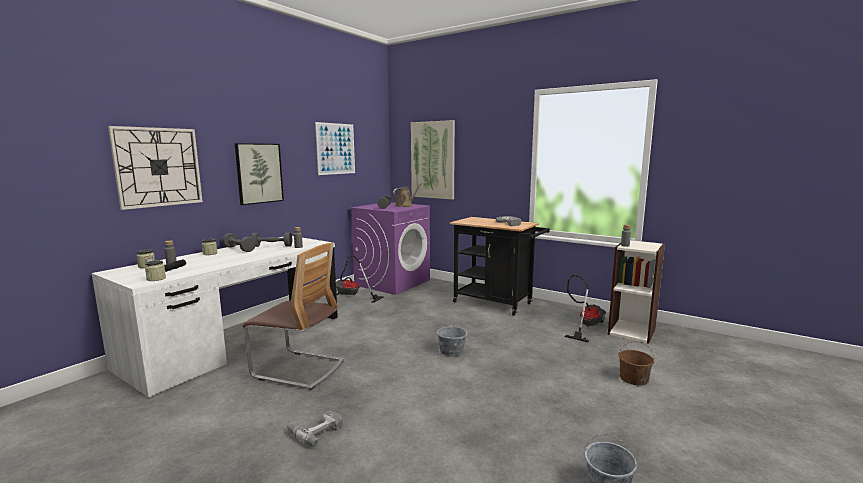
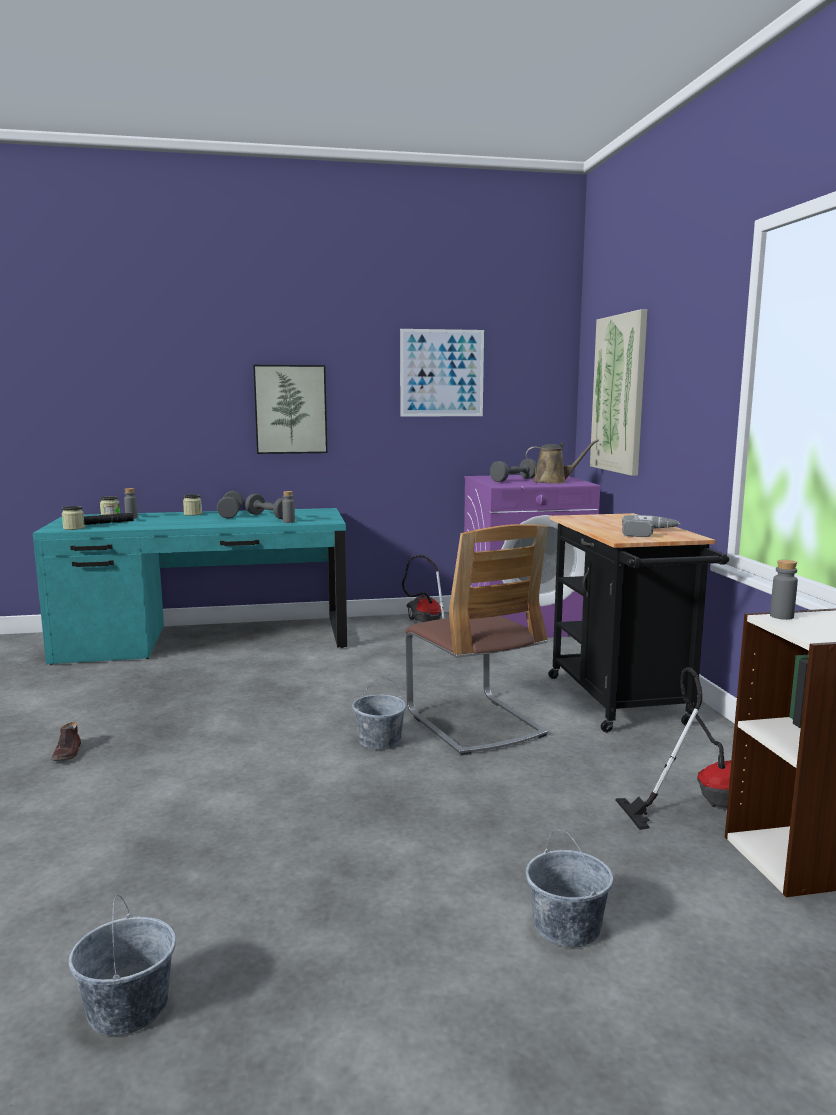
camera: 45 degrees right, 0 degrees up
(158, 167) = (146, 396): wall clock -> none
(238, 341) = (206, 639): white desk -> turquoise desk
(298, 369) = (188, 688): chair -> chair (474, 723)
(314, 431) = (67, 753): power drill -> brown shoe
(634, 379) = (567, 927): brown bucket -> grey bucket

